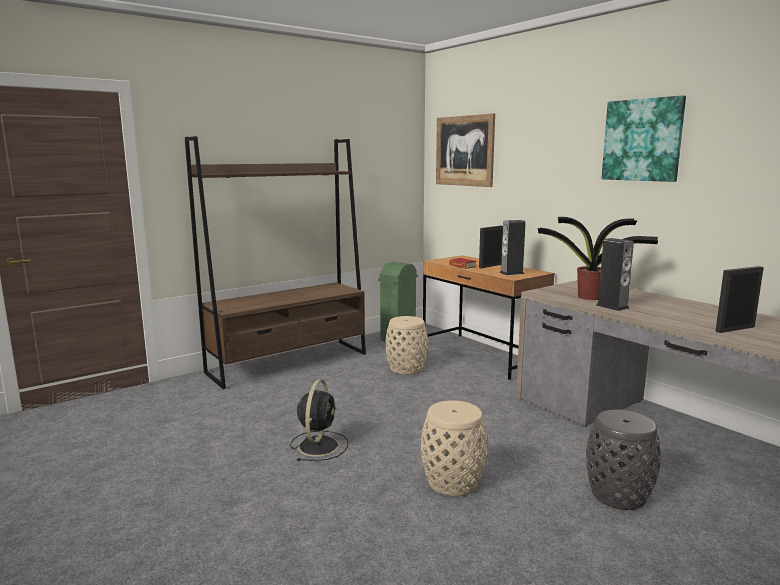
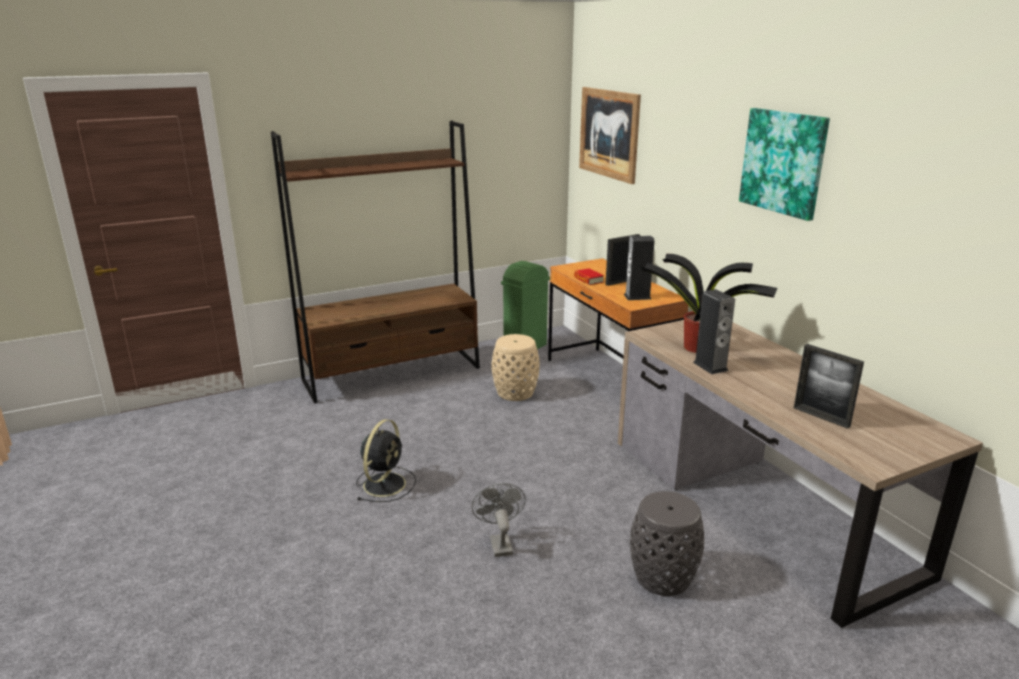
camera: 10 degrees right, 10 degrees up
(452, 483) = (499, 543): beige stool -> grey fan
(735, 329) = (821, 417): picture frame -> picture frame turned 120 degrees counterclockwise

